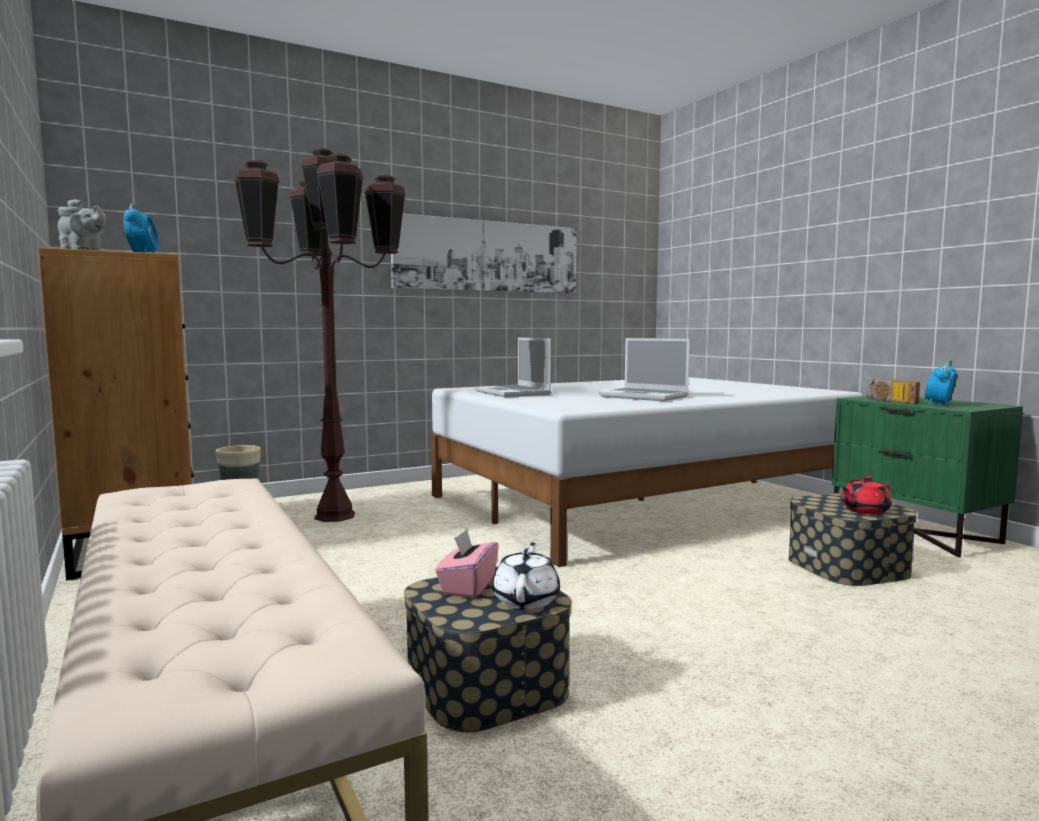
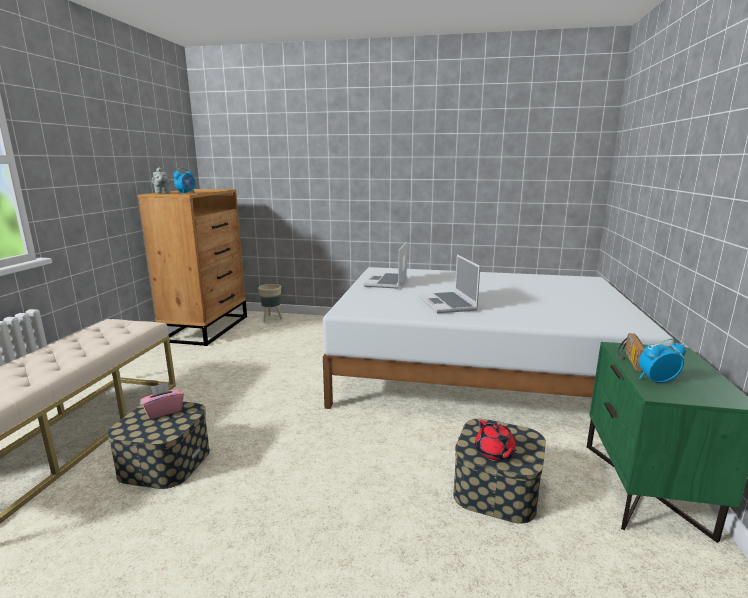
camera: 40 degrees right, 10 degrees up
(333, 516) = (298, 334): brown floor lamp -> none
(488, 256) = (439, 171): picture -> none
(527, 599) = (162, 430): white teapot -> none
(864, 511) = (494, 453): red teapot -> red teapot turned 120 degrees counterclockwise

